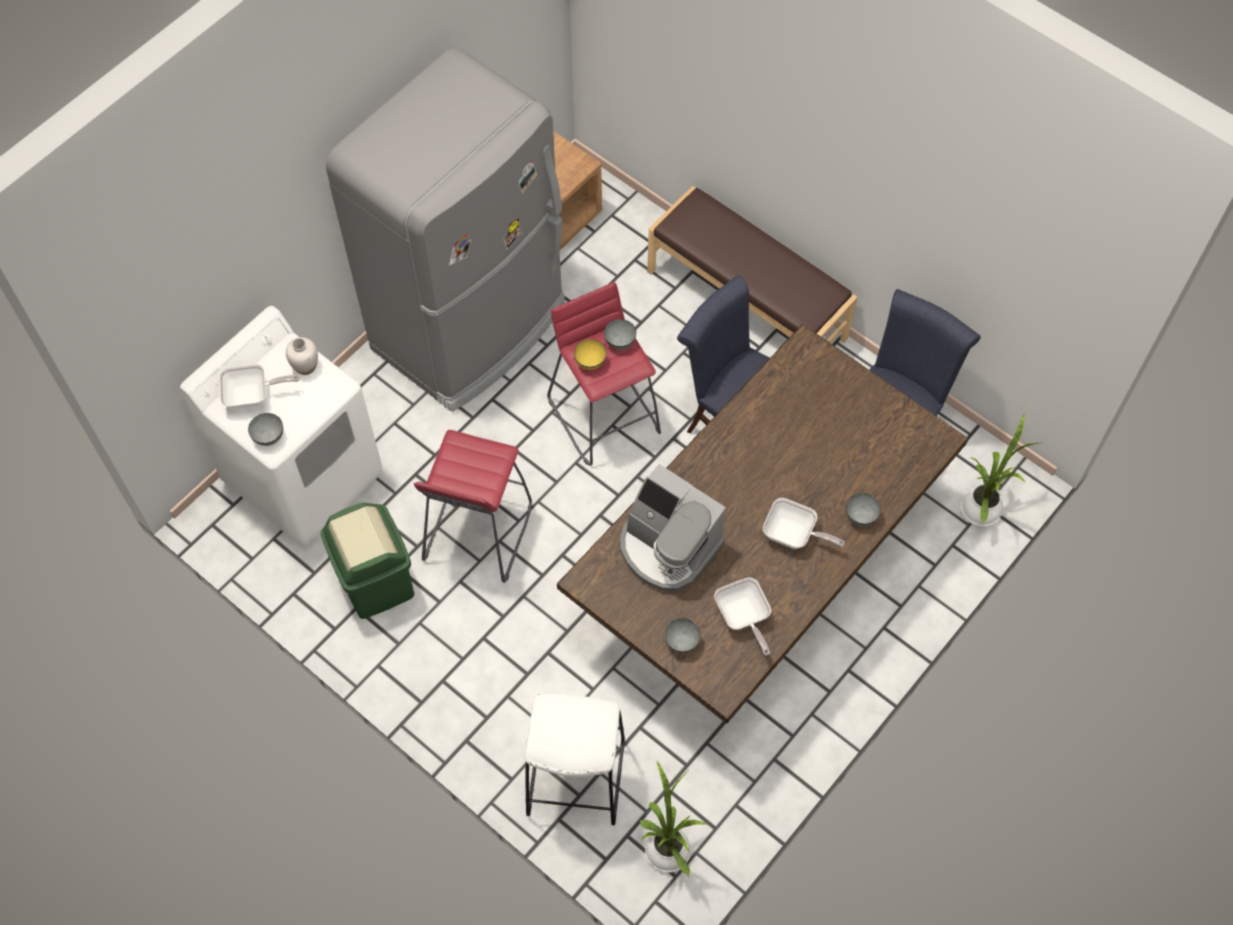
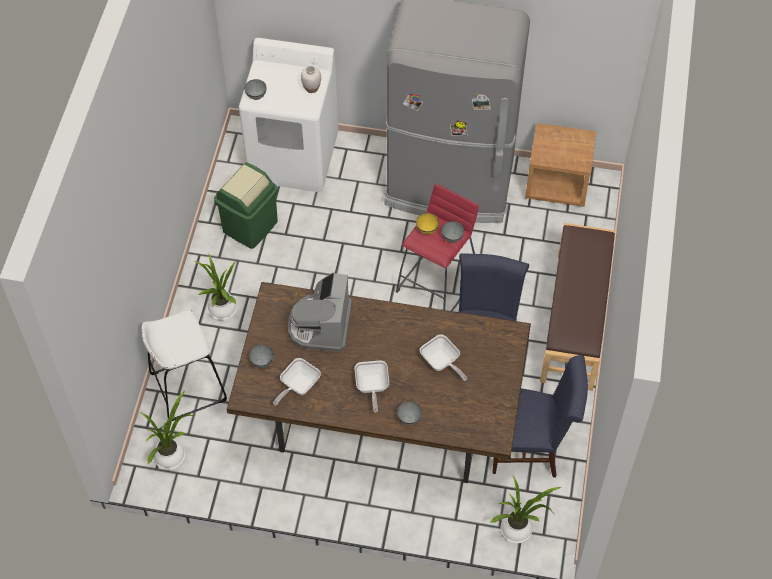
camera: 60 degrees right, 5 degrees down
(253, 396) = (276, 75): frying pan -> frying pan (441, 363)
(477, 533) = (313, 258): red stool -> none
(486, 680) = (222, 311): none -> potted plant

